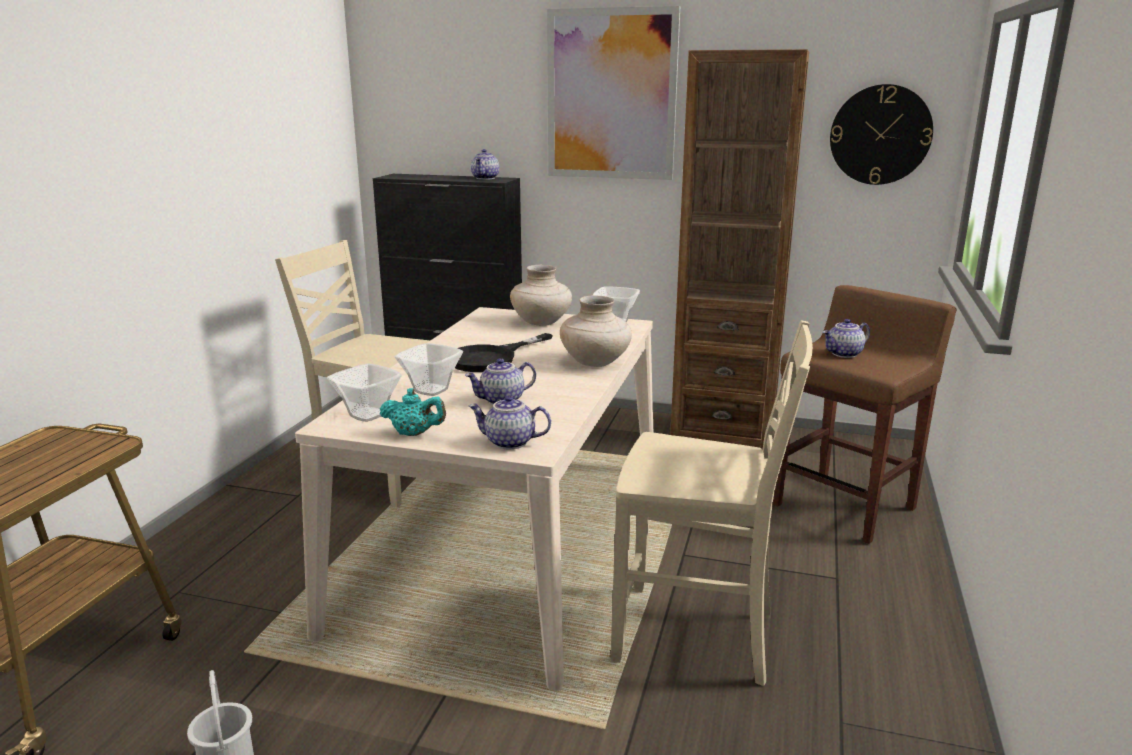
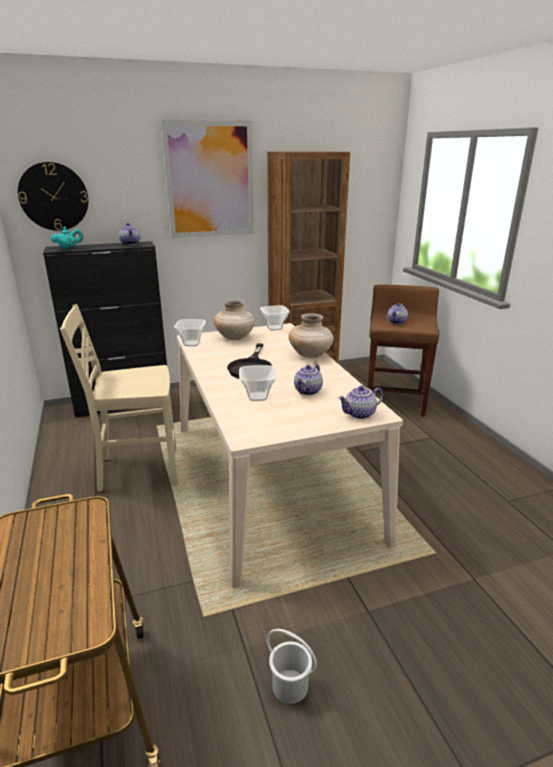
camera: 35 degrees left, 5 degrees up
(366, 415) = (252, 424): bowl -> bowl (190, 344)
(414, 434) = (302, 426): turquoise teapot -> turquoise teapot (69, 248)
(697, 637) = (415, 489): beige chair -> none
(880, 135) = (361, 198): wall clock -> wall clock (54, 197)

